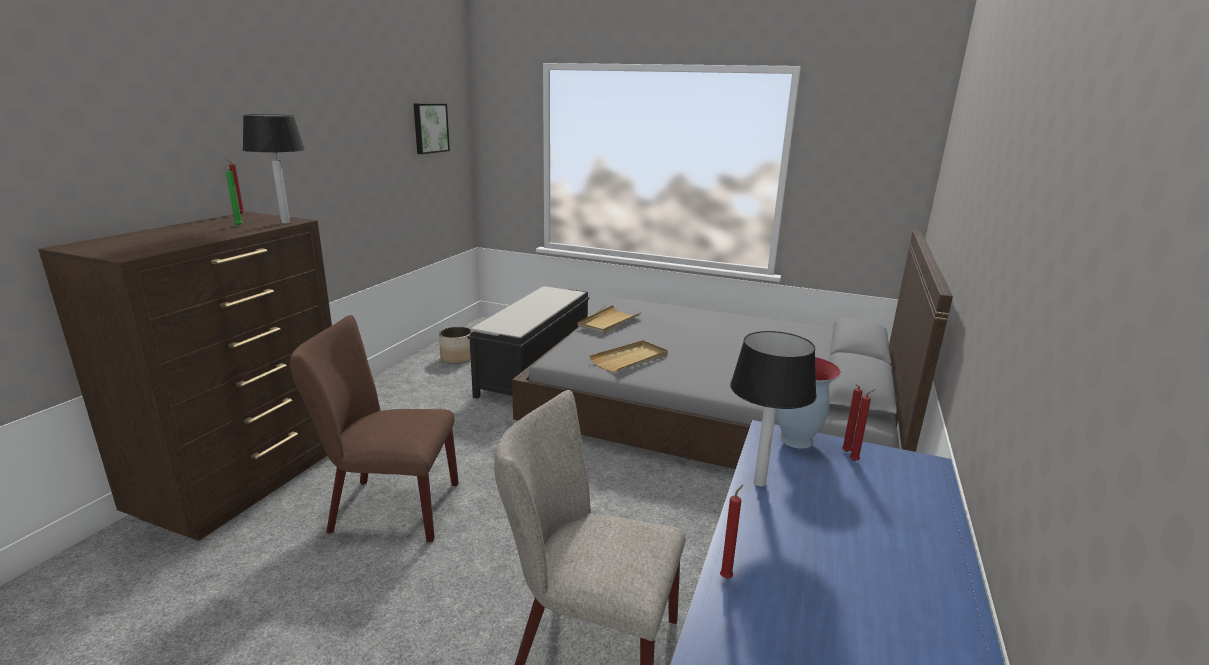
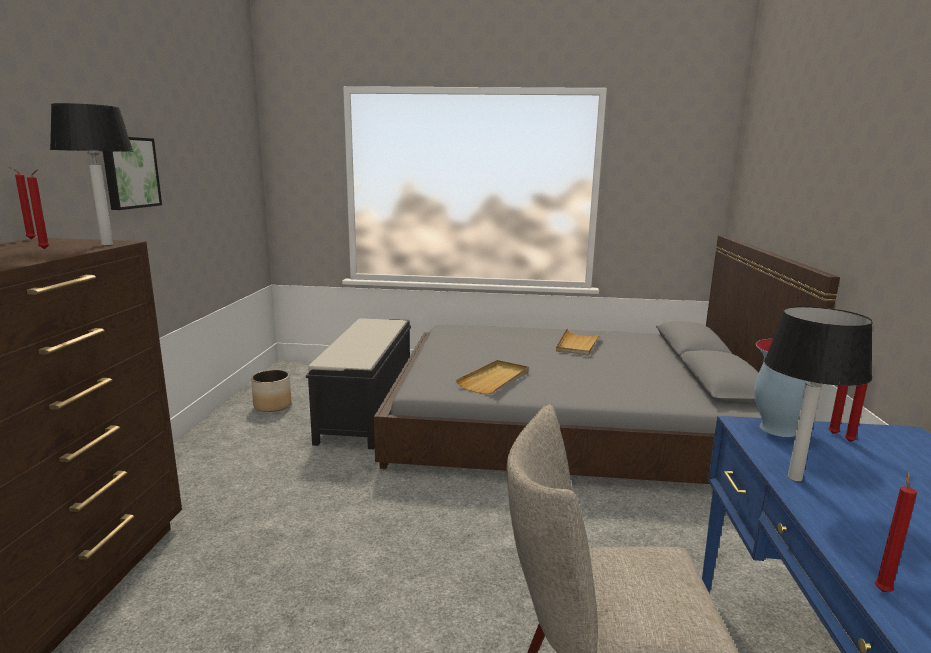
camera: 15 degrees left, 5 degrees down
(239, 225) = (46, 249): green candle -> red candle
(386, 507) = (269, 591): brown chair -> none
(429, 128) = (224, 152): picture -> picture (129, 172)
(608, 322) = (447, 346): beige tray -> beige tray (577, 344)

